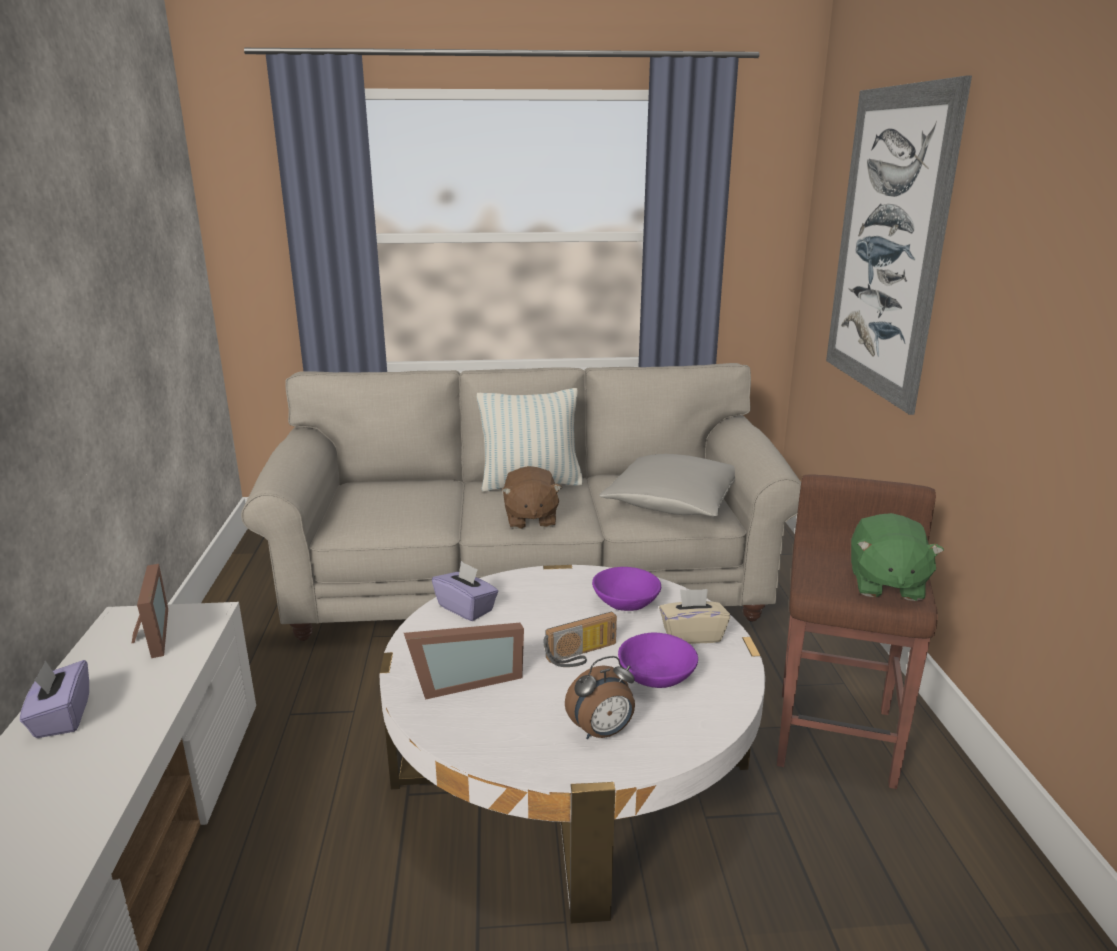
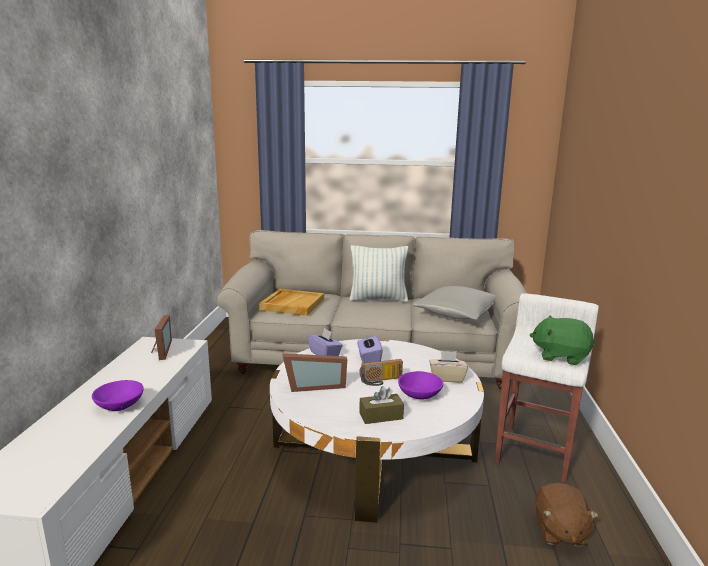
camera: 10 degrees right, 5 degrees down
(61, 717) = (112, 380): purple tissue box -> purple tissue box (369, 359)
(383, 508) = (292, 304): none -> beige tray
(530, 519) = (372, 316): brown plush toy -> brown plush toy (559, 531)
(602, 732) = (381, 416): alarm clock -> brown tissue box
(625, 604) = (414, 360): purple bowl -> purple bowl (119, 406)
(835, 735) = (535, 451): brown stool -> white stool
(885, 584) = (560, 356): green plush toy -> green plush toy turned 90 degrees clockwise
(888, 244) = (591, 168): picture -> none

